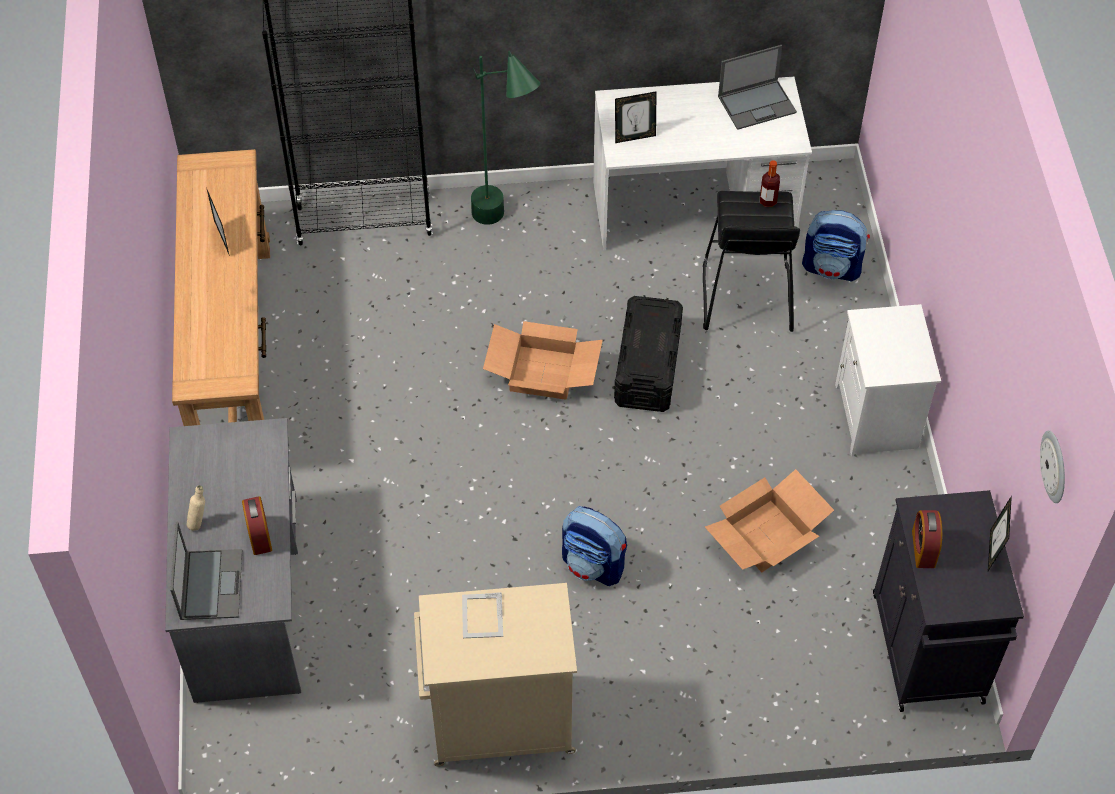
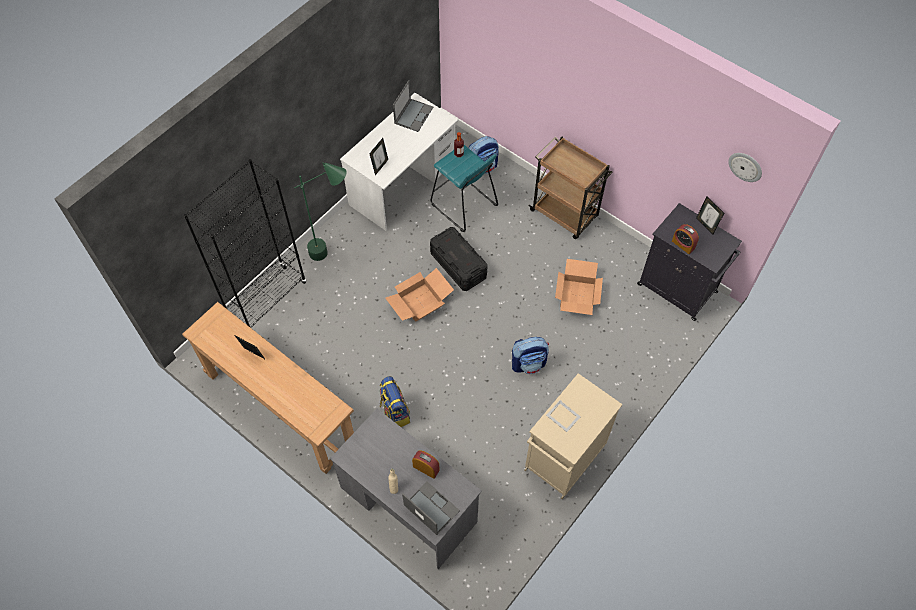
camera: 45 degrees left, 5 degrees up
(357, 477) = (394, 412): none -> backpack
(746, 296) = (463, 205): black stool -> turquoise stool
(878, 418) = (565, 214): white nightstand -> brown cart

